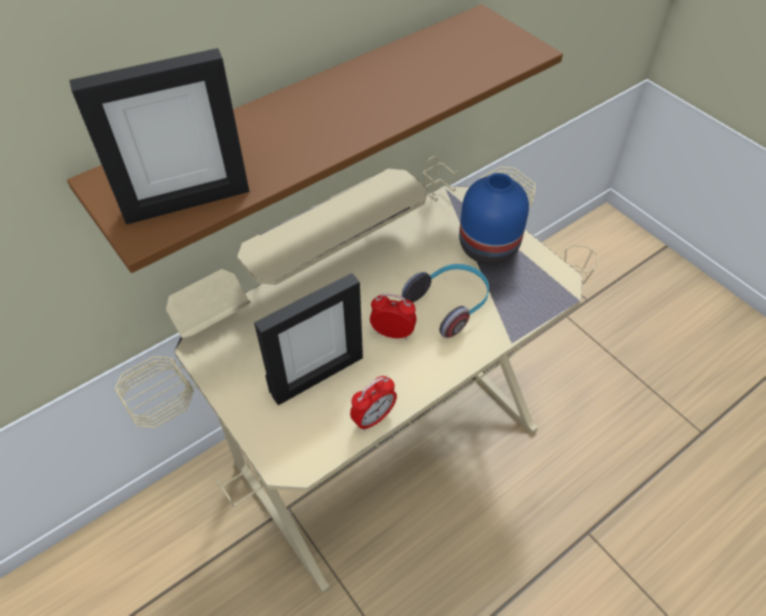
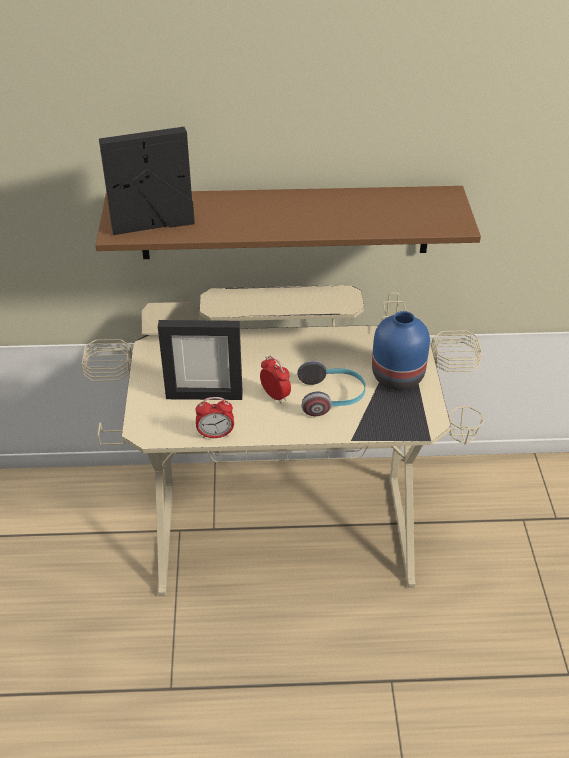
camera: 35 degrees right, 10 degrees down
(186, 200) = (153, 226): picture frame -> picture frame turned 150 degrees clockwise

